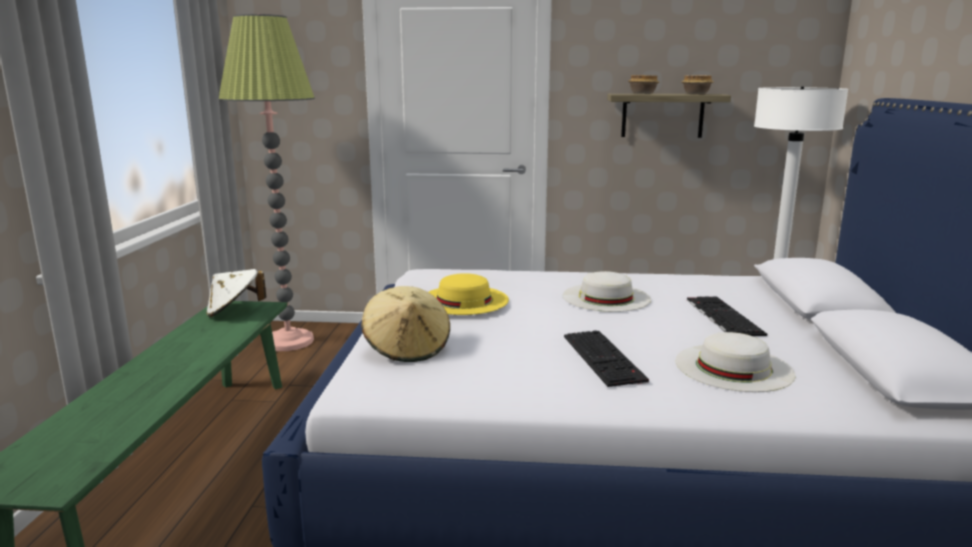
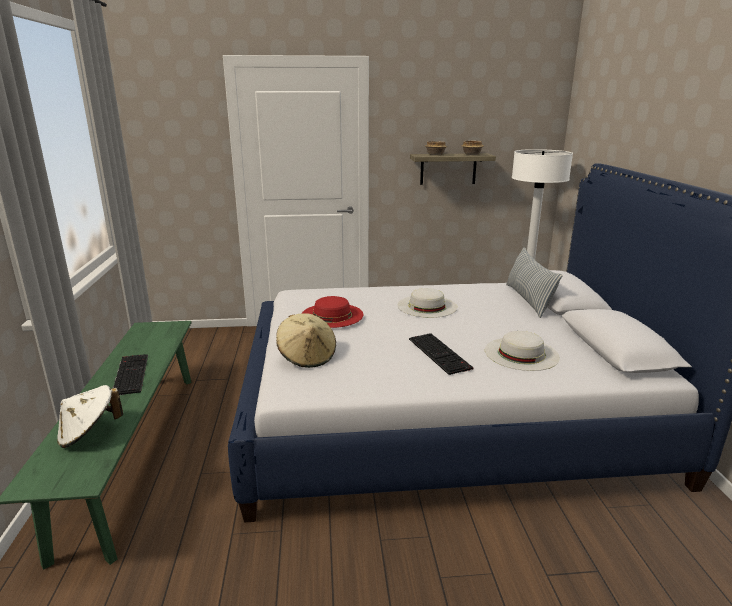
camera: 10 degrees left, 5 degrees up
(235, 311) = (154, 331): white hat -> white hat (89, 433)
(288, 341) = (183, 345): floor lamp -> none
(464, 300) = (332, 315): yellow hat -> red hat
(721, 316) = (504, 316): keyboard -> keyboard (130, 374)
(766, 298) = (528, 300): none -> pillow

